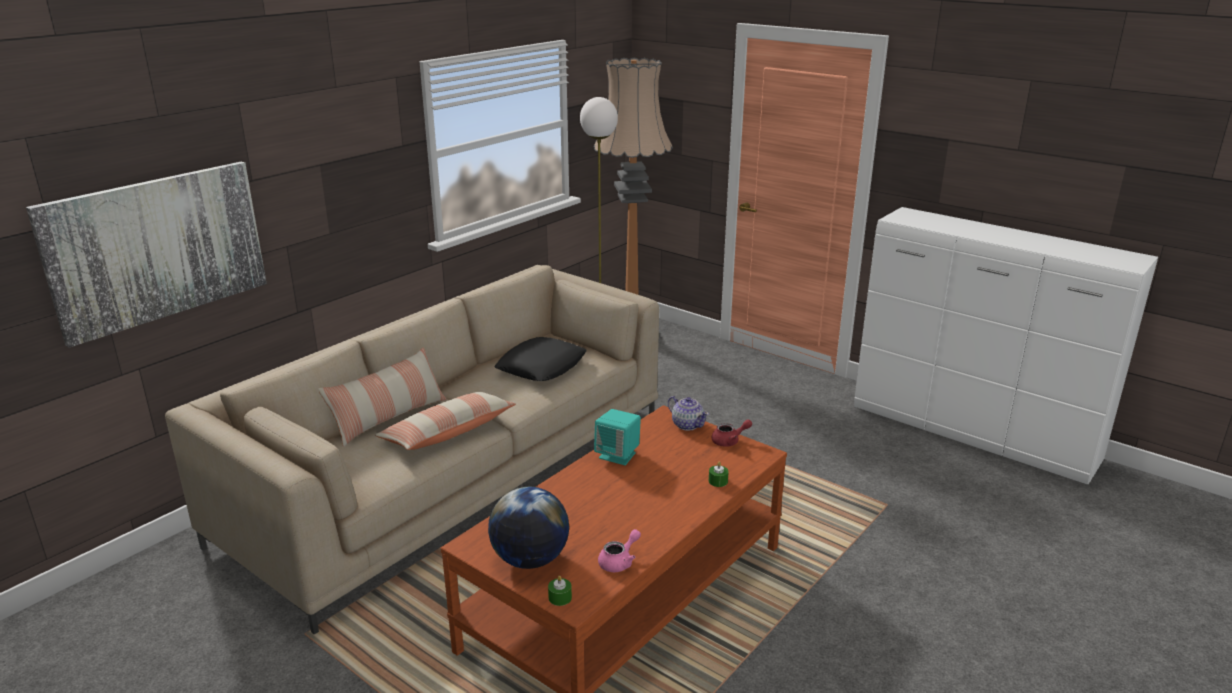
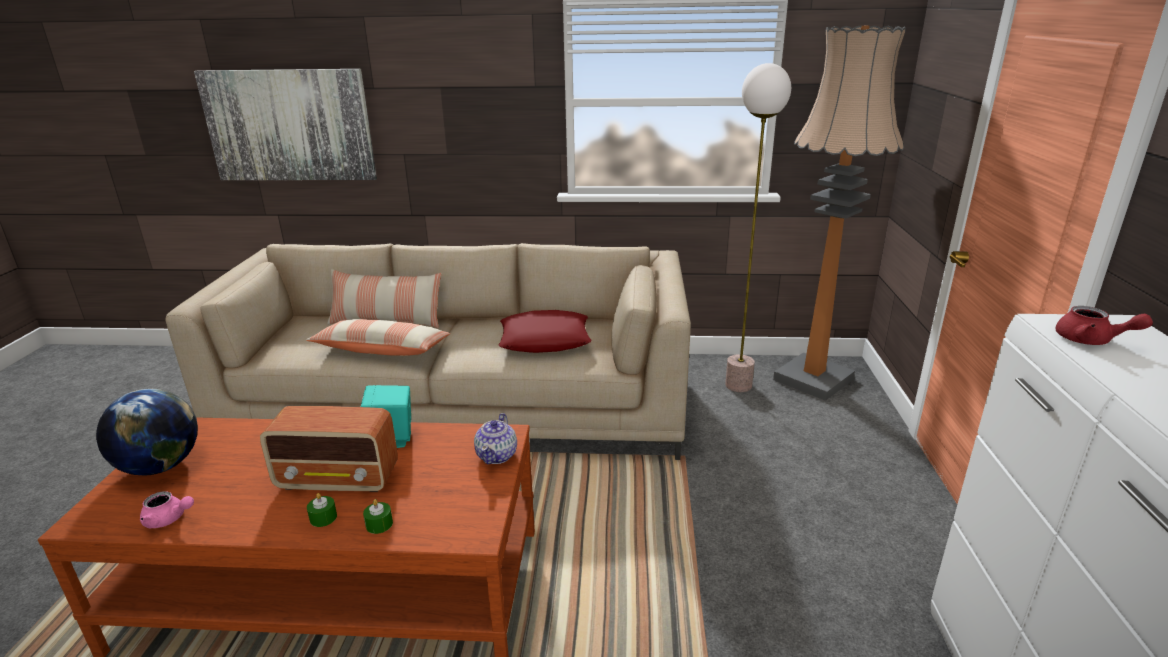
camera: 55 degrees right, 0 degrees up
(541, 366) = (545, 340): black pillow -> red pillow
(560, 597) = (92, 508): green candle -> green candle (323, 518)
(647, 485) = (339, 479): none -> radio
(729, 441) = (484, 498): red teapot -> red teapot (1091, 340)

